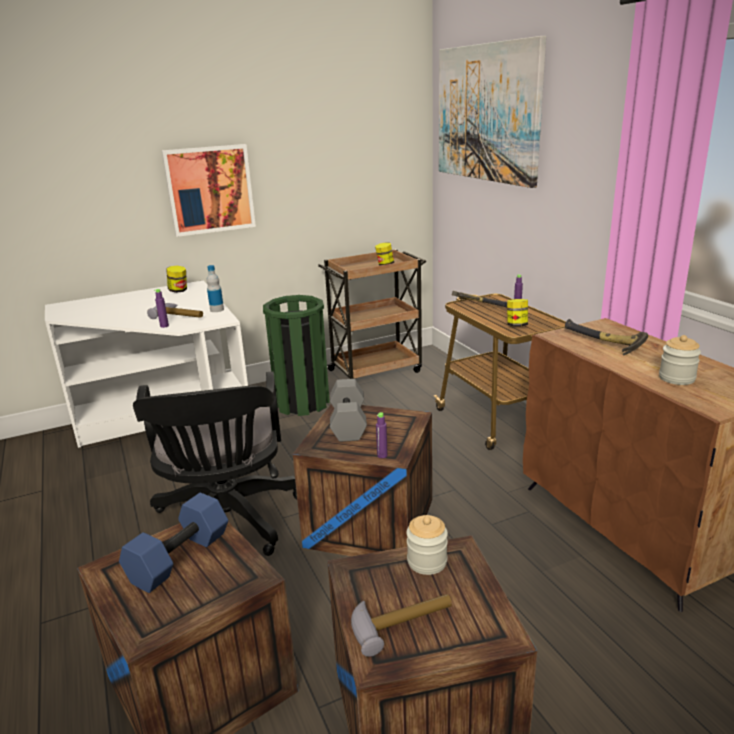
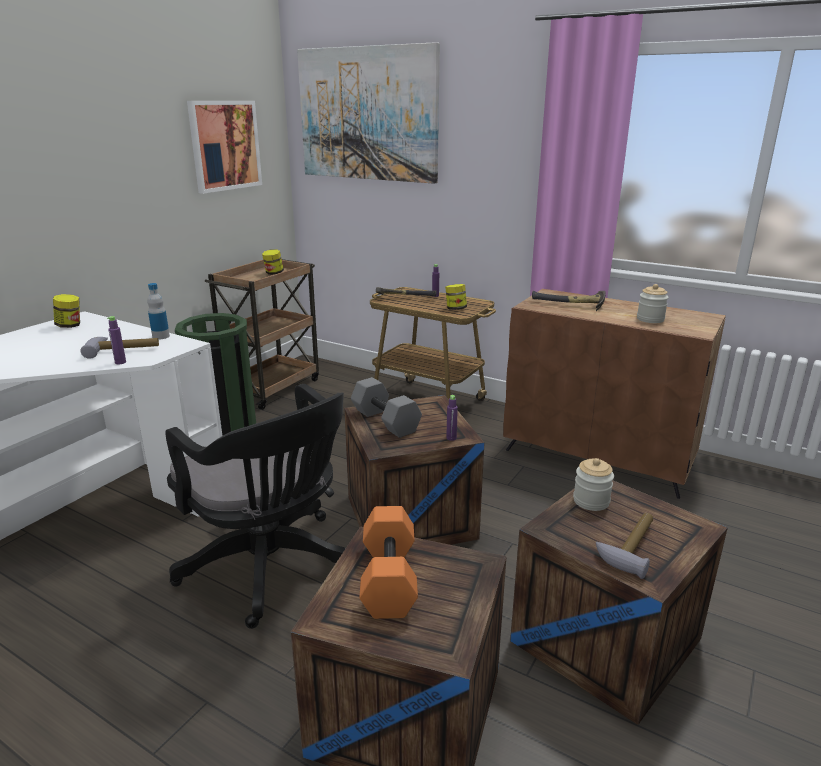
camera: 35 degrees left, 0 degrees up
(179, 556) = (387, 578): blue dumbbell -> orange dumbbell
(210, 189) = (80, 198): picture -> picture (225, 145)

